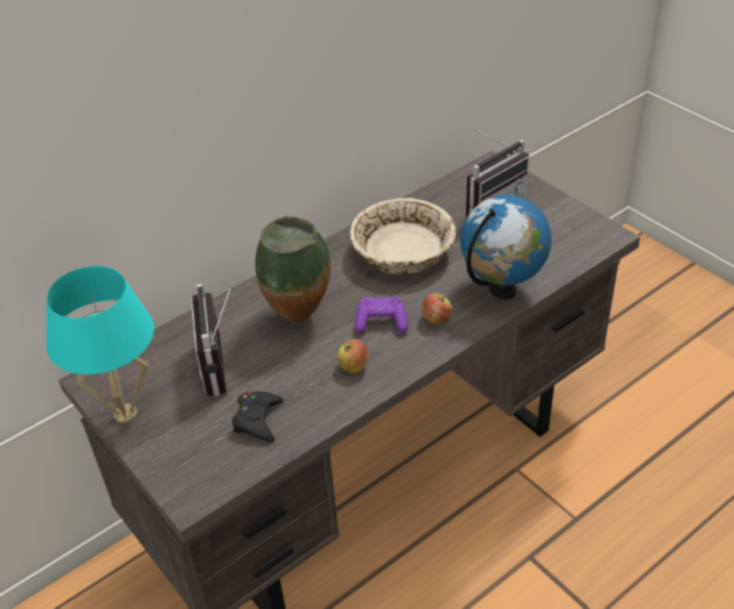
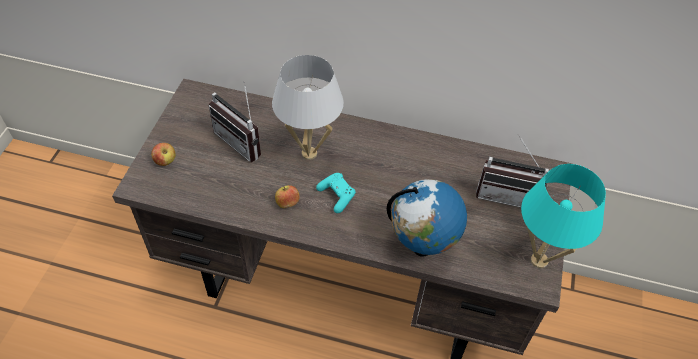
camera: 50 degrees right, 10 degrees up
(126, 414) = (178, 121): turquoise table lamp -> turquoise table lamp (539, 261)
(224, 366) = (243, 141): radio -> radio turned 90 degrees counterclockwise
(258, 420) = (212, 181): black game controller -> none
(300, 318) = (309, 153): vase -> white table lamp
(381, 323) = (337, 196): purple game controller -> turquoise game controller
(403, 252) = (413, 171): beige bowl -> none
(436, 319) = (363, 223): apple -> apple (165, 161)

